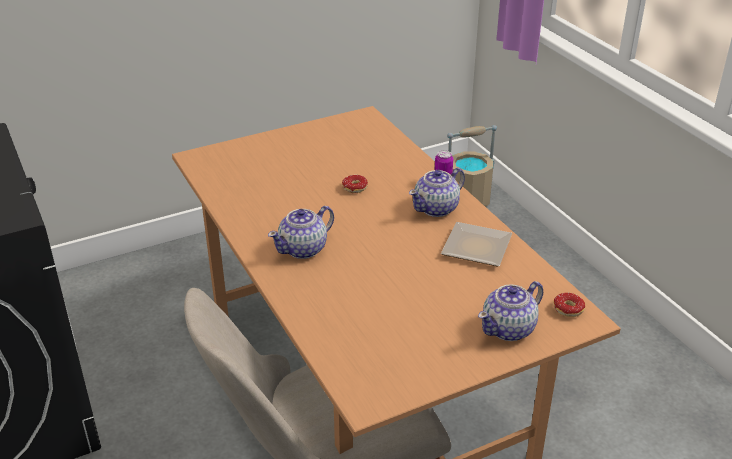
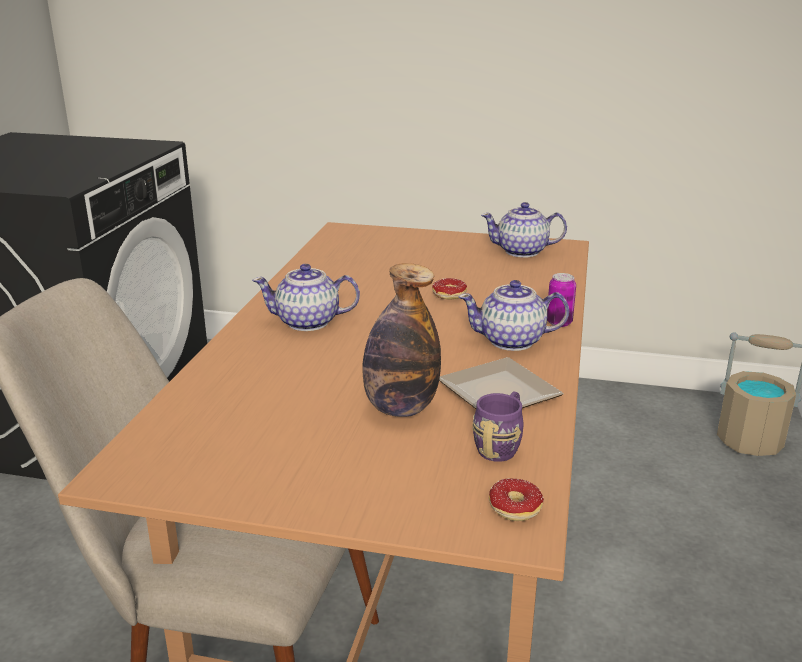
camera: 40 degrees right, 10 degrees down
(444, 282) = (400, 408): none -> bottle
(509, 329) = (397, 489): teapot -> teapot (522, 251)
(519, 279) = (501, 445): none -> purple mug

